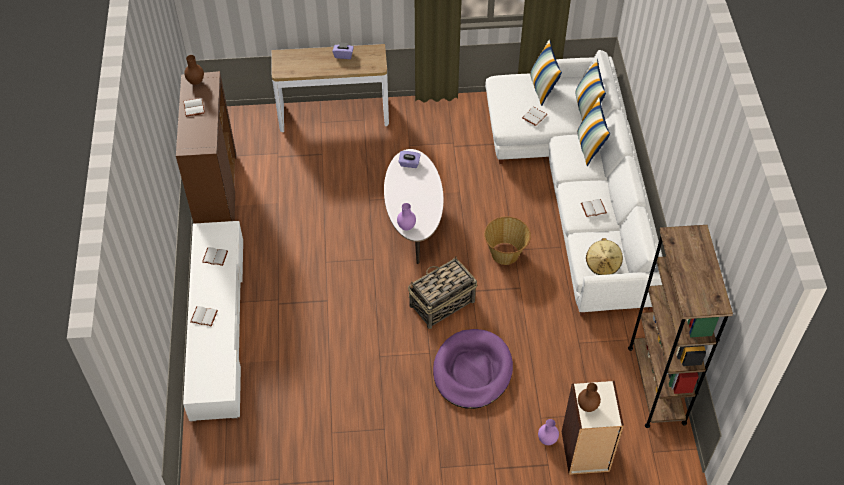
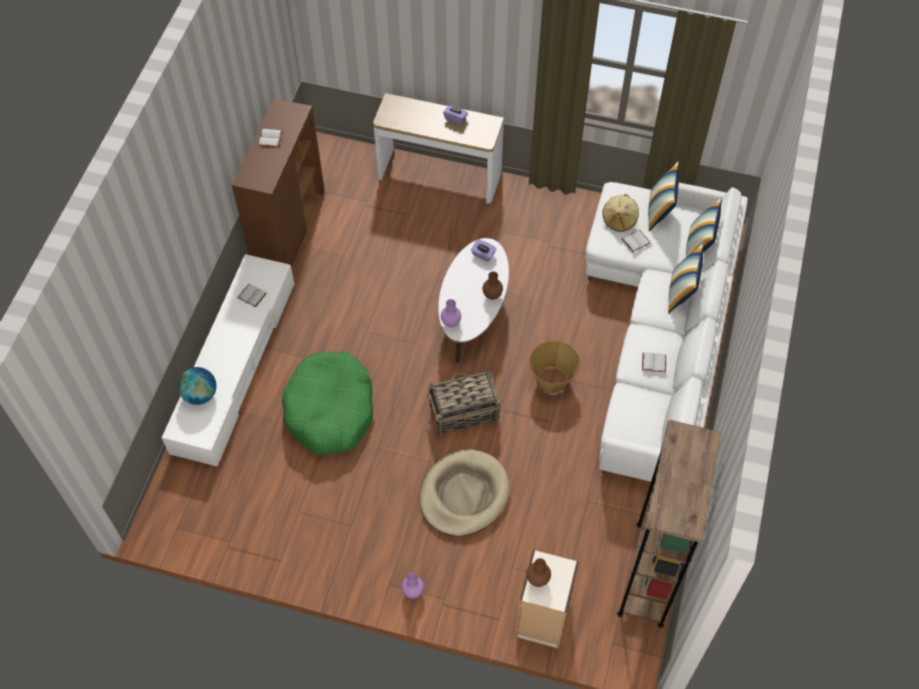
camera: 20 degrees right, 5 degrees up
(196, 82) = (283, 111): brown vase -> brown vase (492, 296)
(203, 317) = (215, 355): white book -> none
(204, 355) = (200, 395): none -> globe
(322, 337) = (330, 410): none -> green dog bed
(472, 371) = (464, 495): purple dog bed -> beige dog bed
(547, 439) = (509, 593): purple vase -> purple vase (413, 591)
(603, 264) = (636, 427): beige hat -> beige hat (619, 220)

